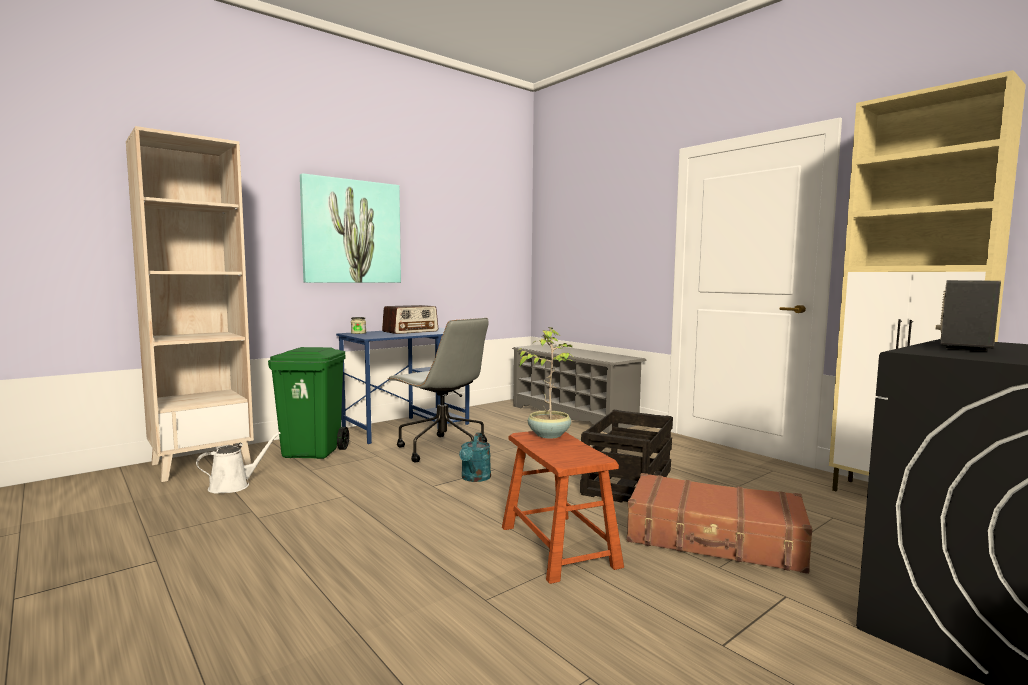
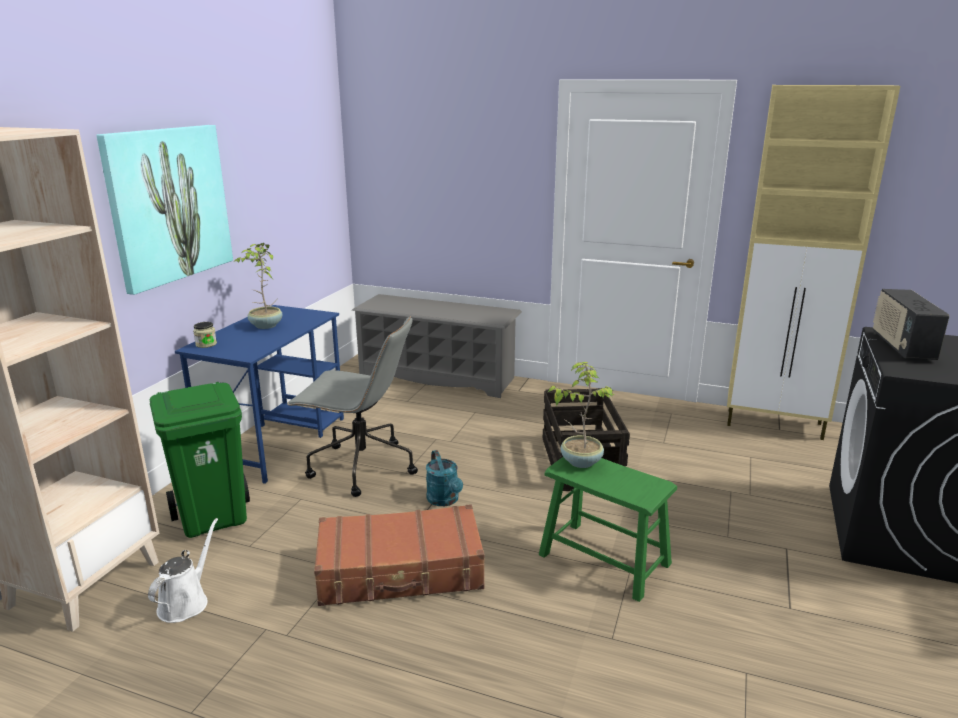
camera: 30 degrees left, 15 degrees up
(410, 331) = (265, 326): radio -> potted plant
(558, 546) = (604, 559): brown stool -> green stool
(714, 539) = (700, 508): brown suitcase -> brown suitcase (401, 571)

